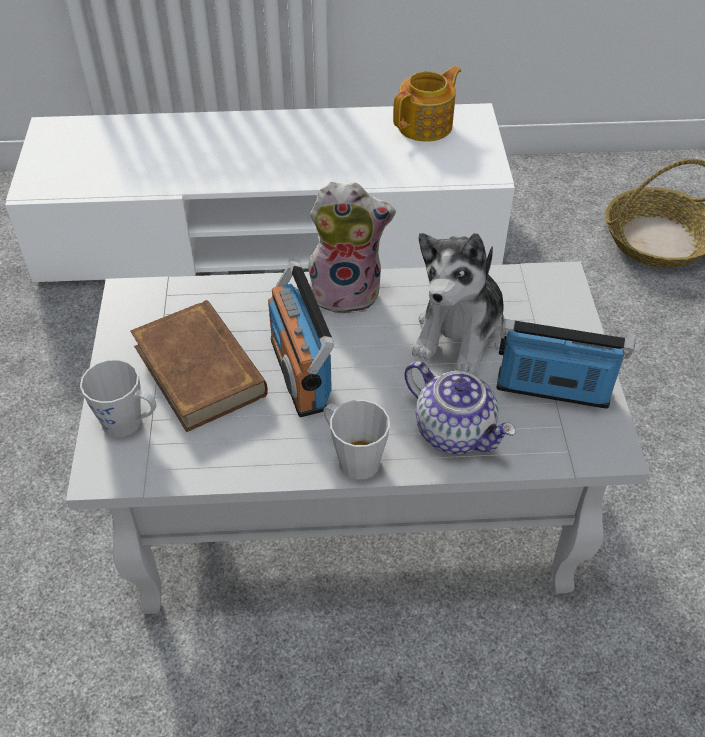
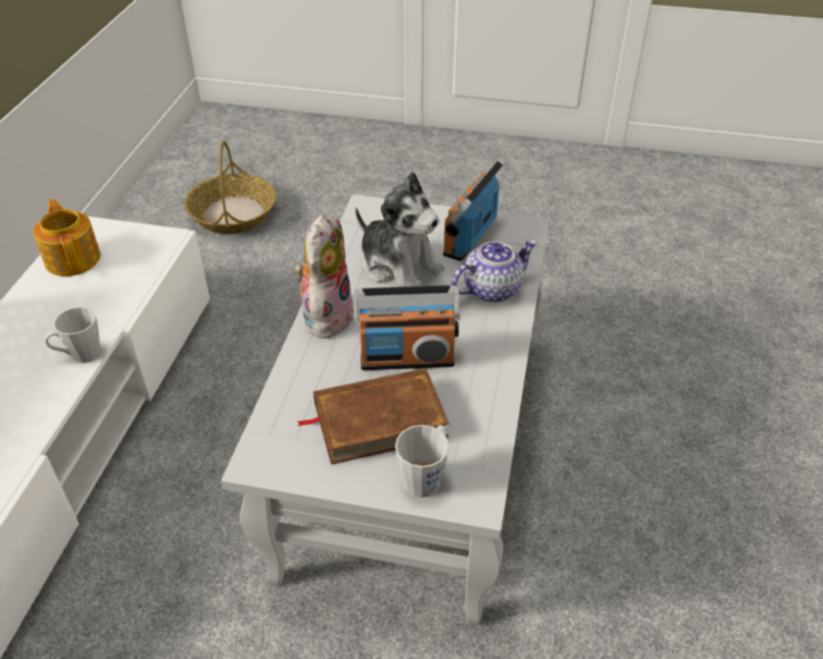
camera: 75 degrees left, 5 degrees down
(353, 457) = (501, 344): grey mug -> grey mug (80, 355)

